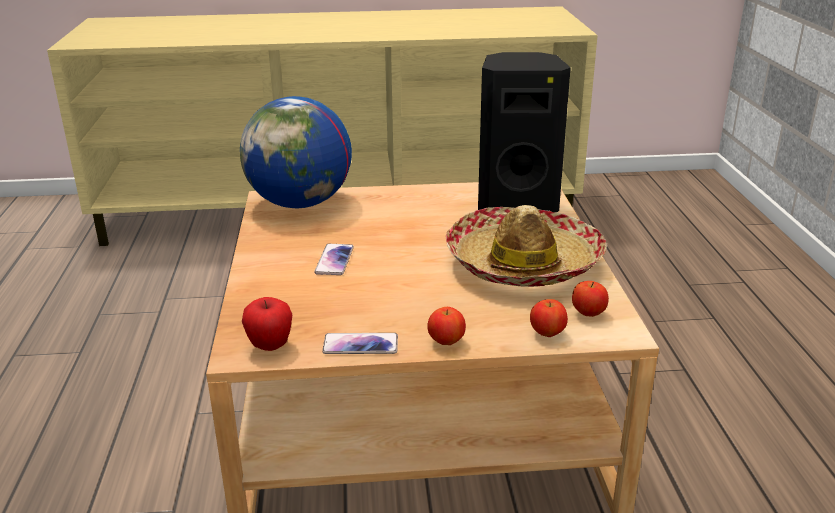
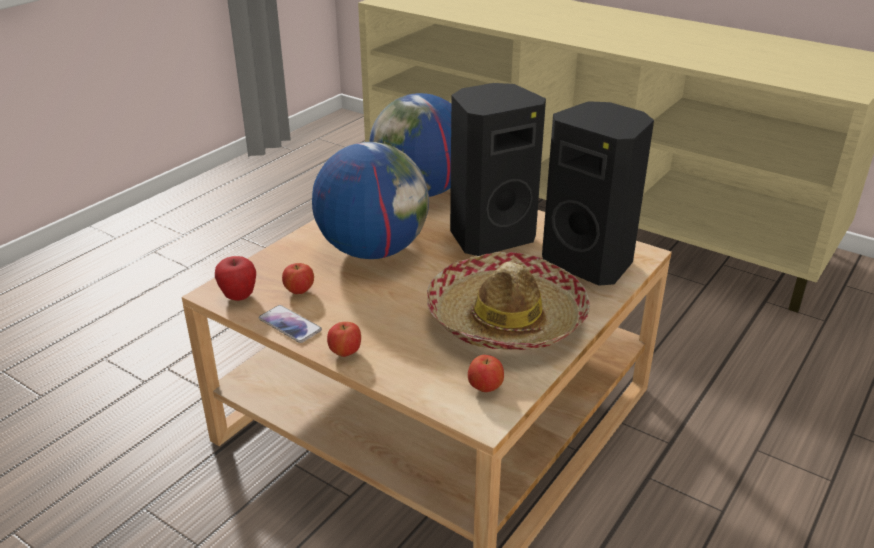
camera: 40 degrees right, 5 degrees up
(334, 260) = (373, 250): phone -> globe
(415, 215) = (490, 236): none -> black speaker
(547, 333) = (425, 386): apple -> apple (299, 291)

